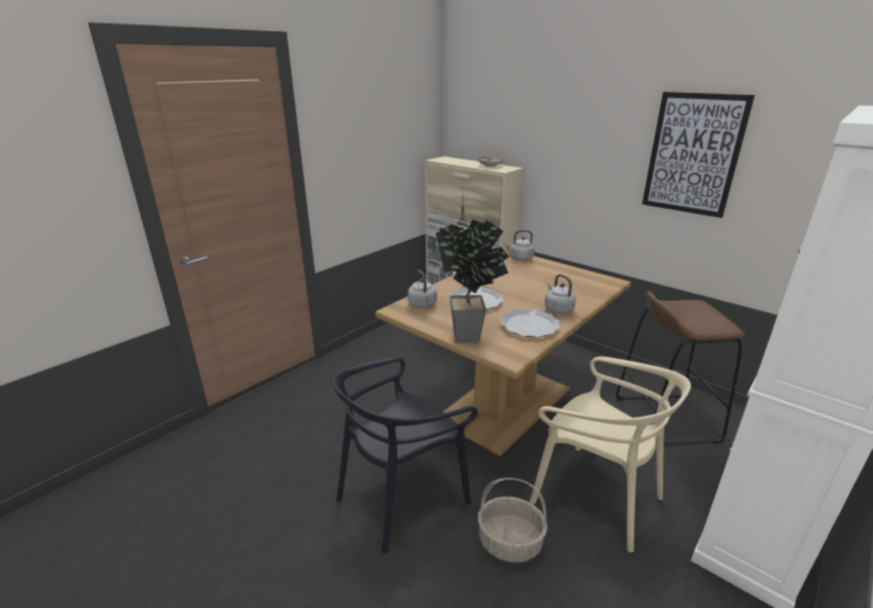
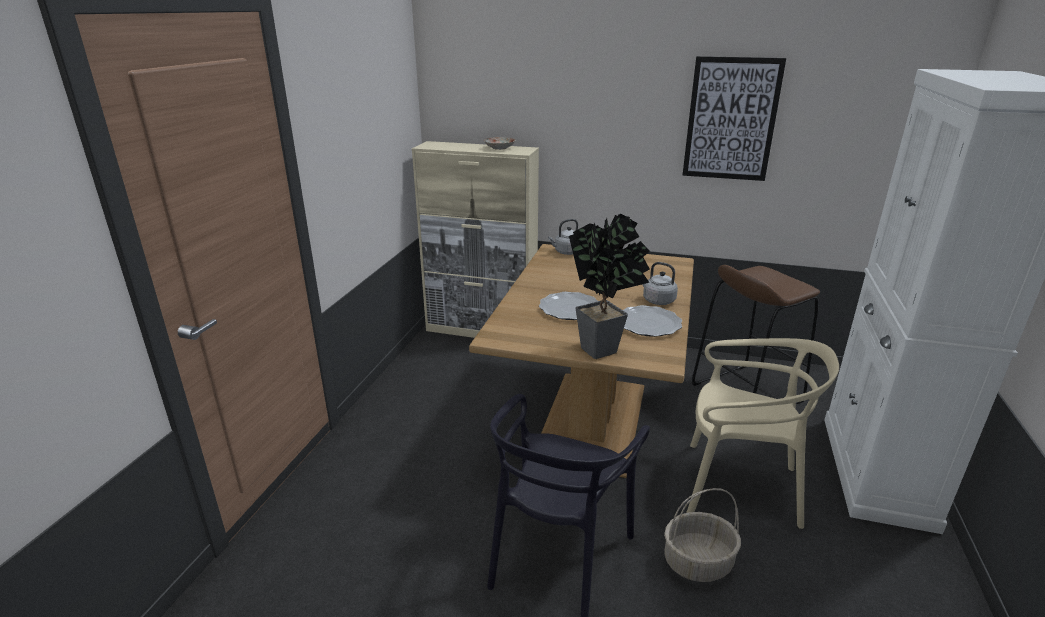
camera: 25 degrees left, 0 degrees up
(423, 305) = (517, 326): grey kettle -> none

